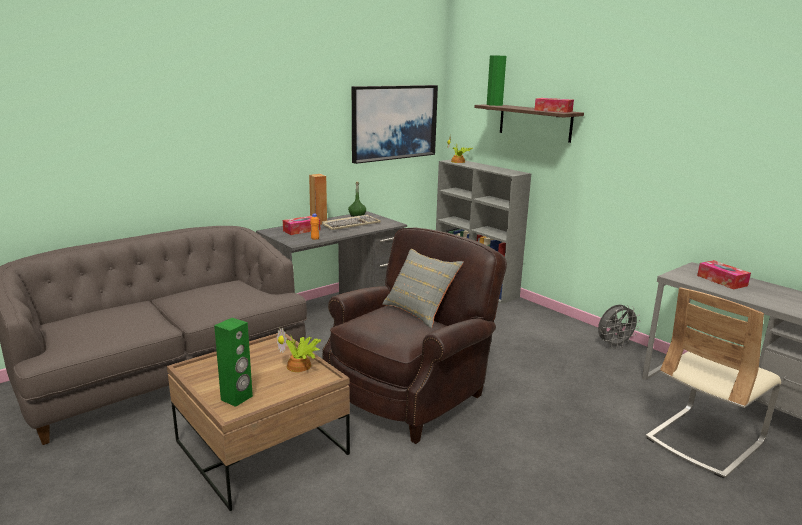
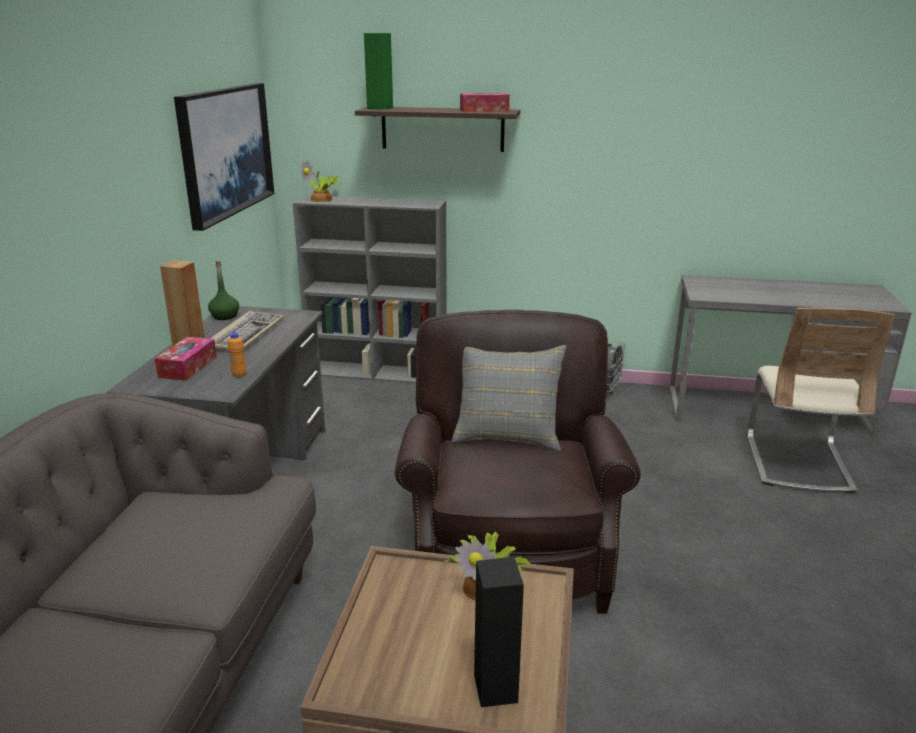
camera: 40 degrees left, 5 degrees up
(237, 398) = (496, 688): green speaker -> black speaker
(722, 281) = (739, 288): tissue box -> none

